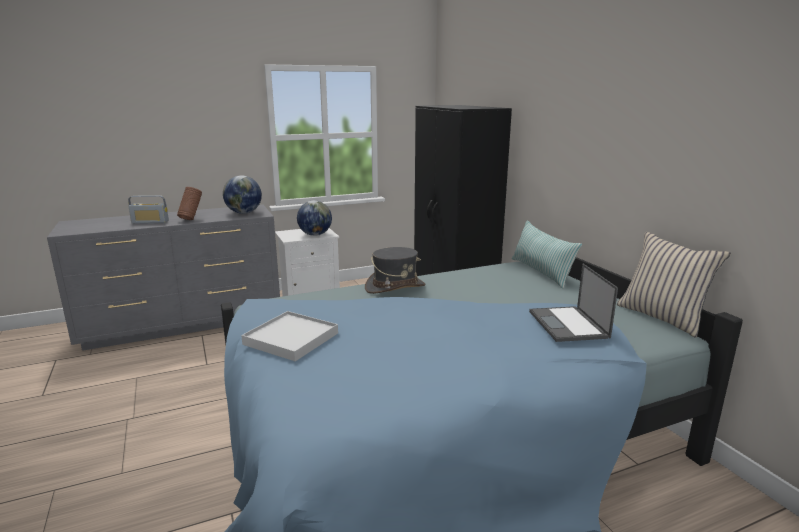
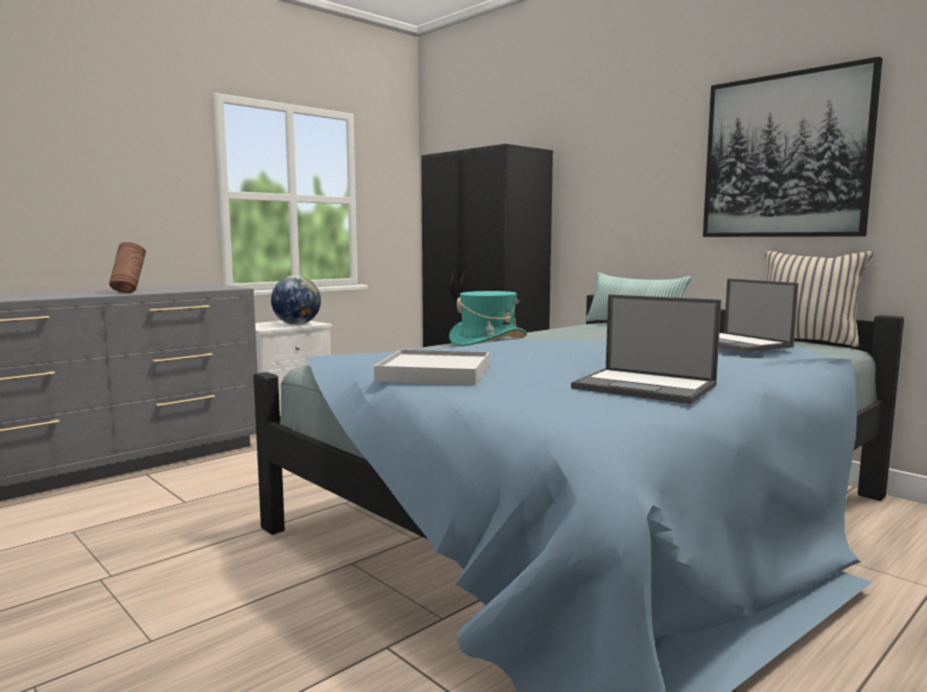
camera: 20 degrees left, 10 degrees down
(150, 222) = (62, 295): radio -> none
(244, 213) = (203, 288): globe -> none
(395, 287) = (488, 341): grey hat -> turquoise hat
(402, 386) = (646, 387): none -> laptop
(673, 148) = (785, 156): none -> picture

